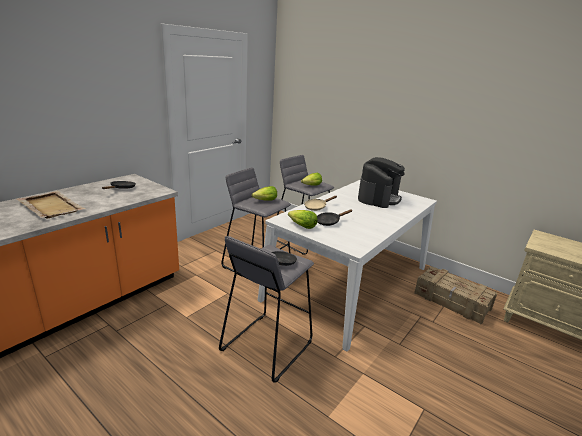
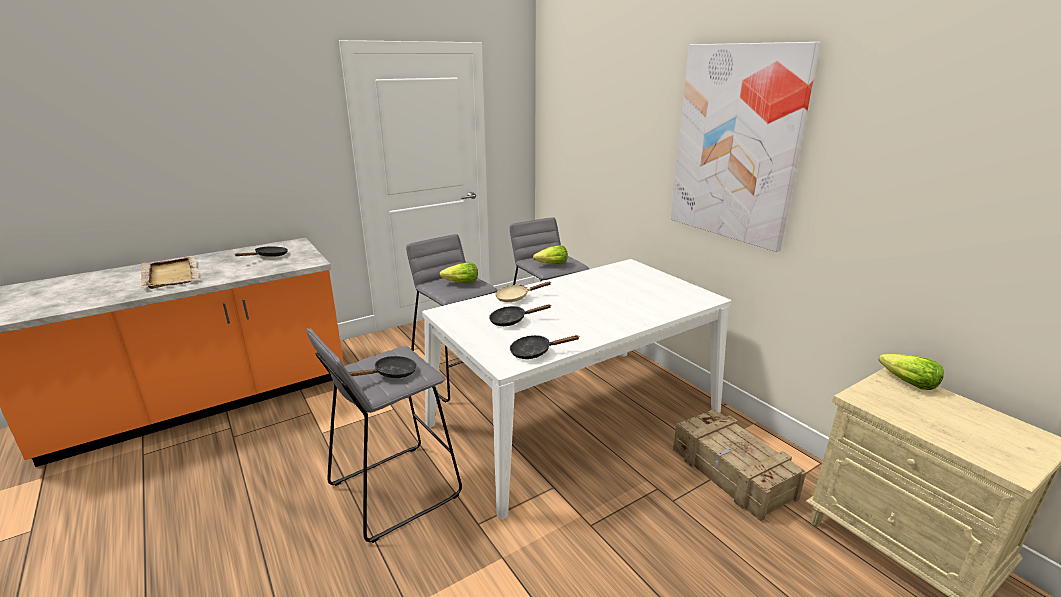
camera: 20 degrees right, 0 degrees up
(302, 226) = (464, 324): lettuce -> lettuce (908, 383)
(363, 239) = (535, 352): none -> black frying pan
(378, 198) = (630, 289): coffee machine -> none
(438, 107) = (736, 144): none -> picture

